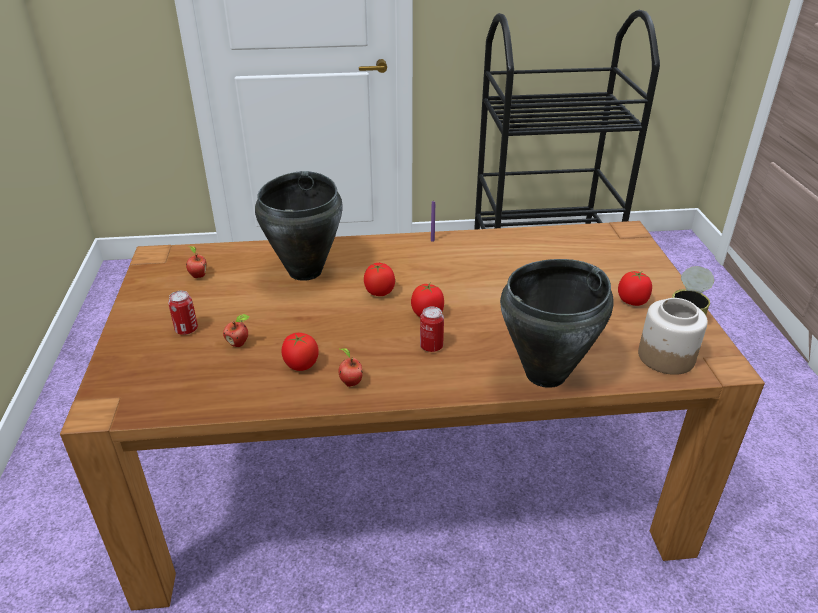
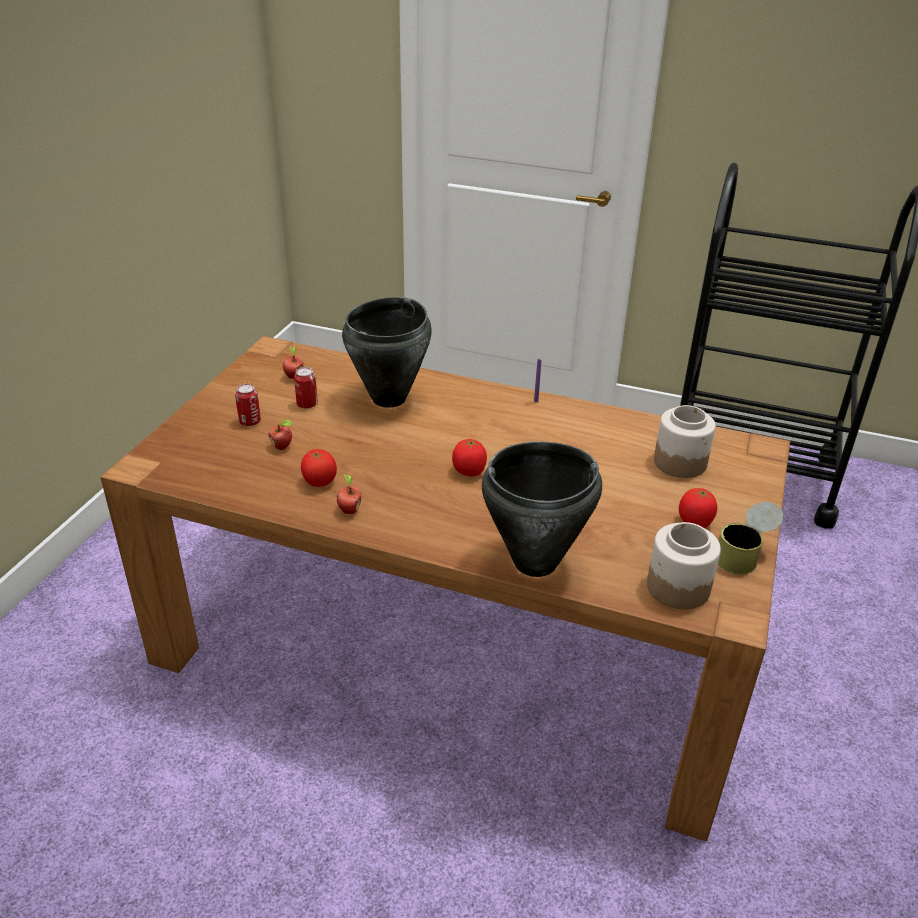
camera: 25 degrees right, 0 degrees up
(379, 292) = (441, 437): tomato -> none
(431, 346) = (447, 502): can -> can (307, 404)
(581, 258) = (680, 462): none -> jar

